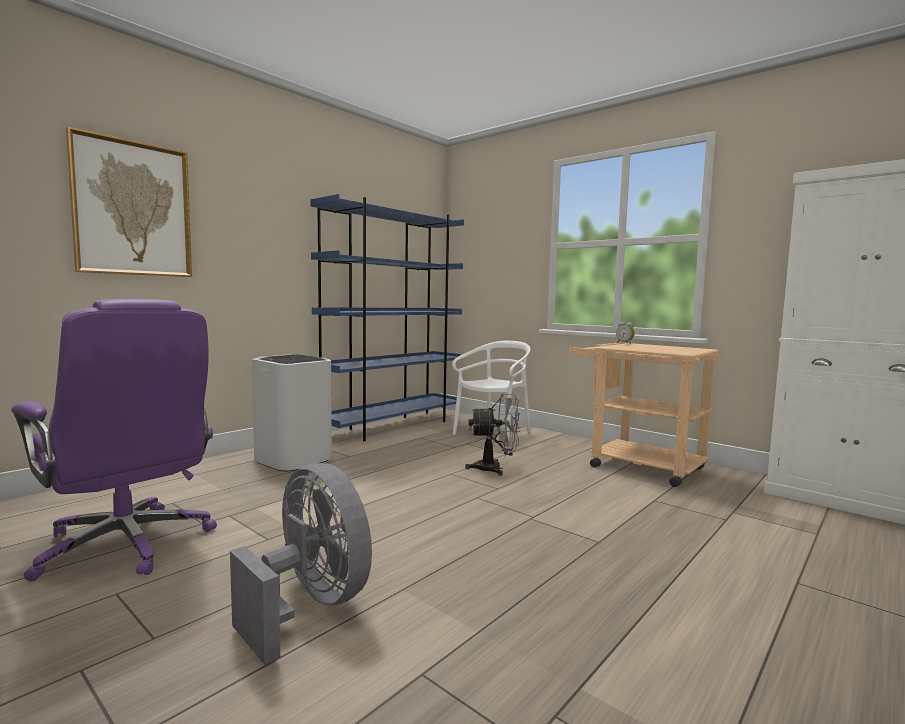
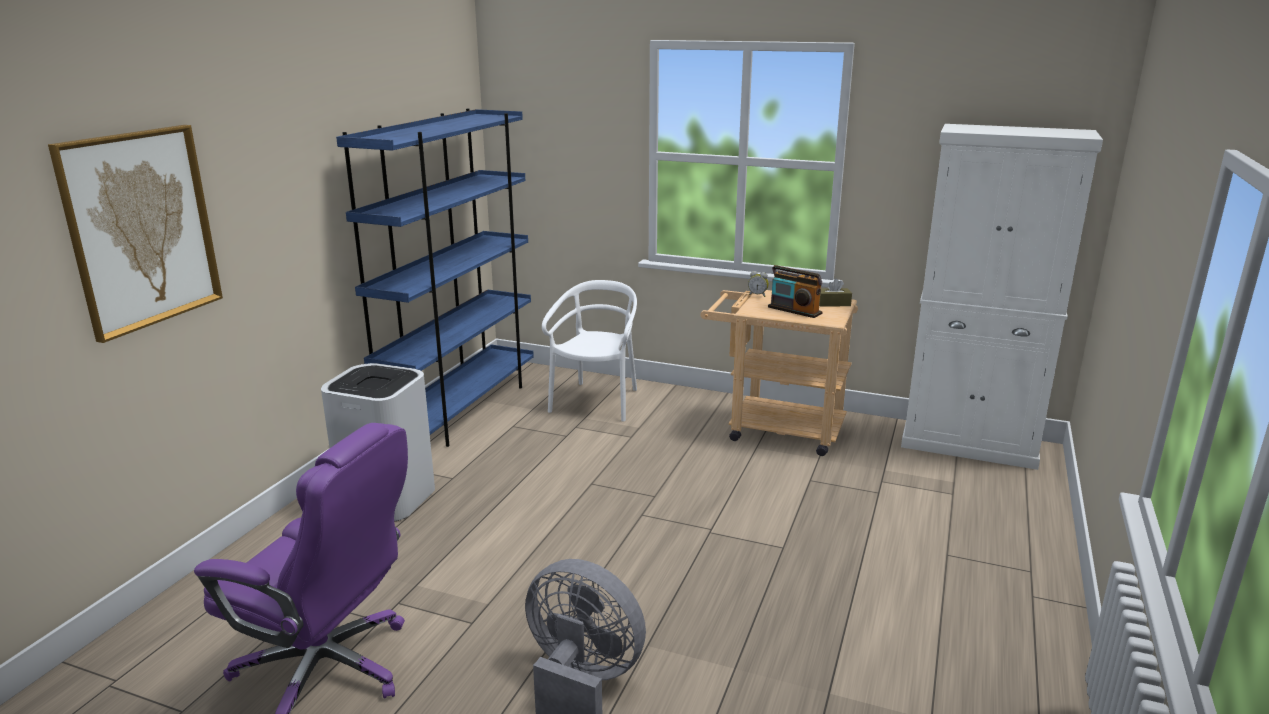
camera: 20 degrees left, 15 degrees up
(495, 469) = (634, 465): grey fan -> none
(652, 348) = (794, 310): none -> radio
(693, 349) = (833, 303): none -> brown tissue box

